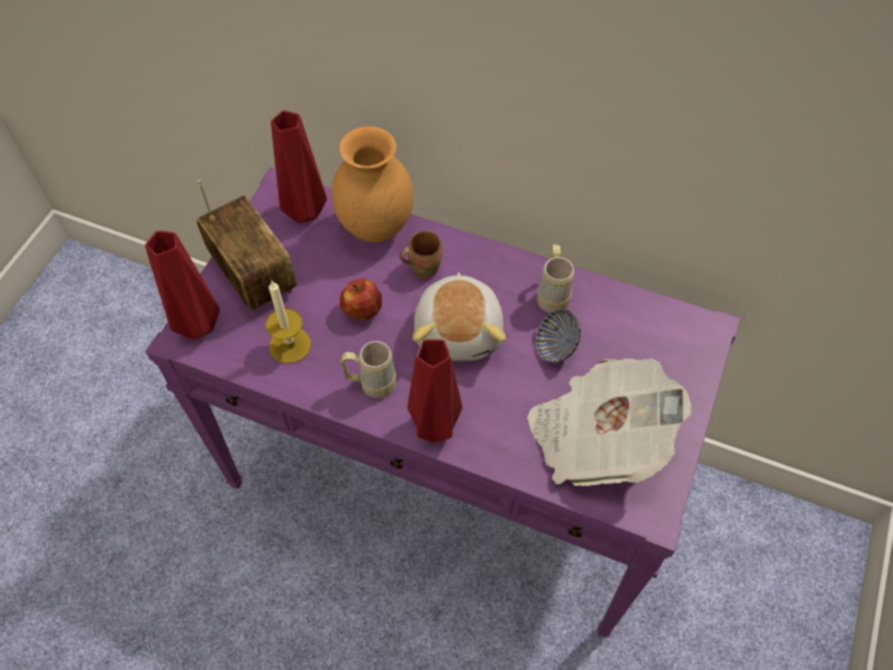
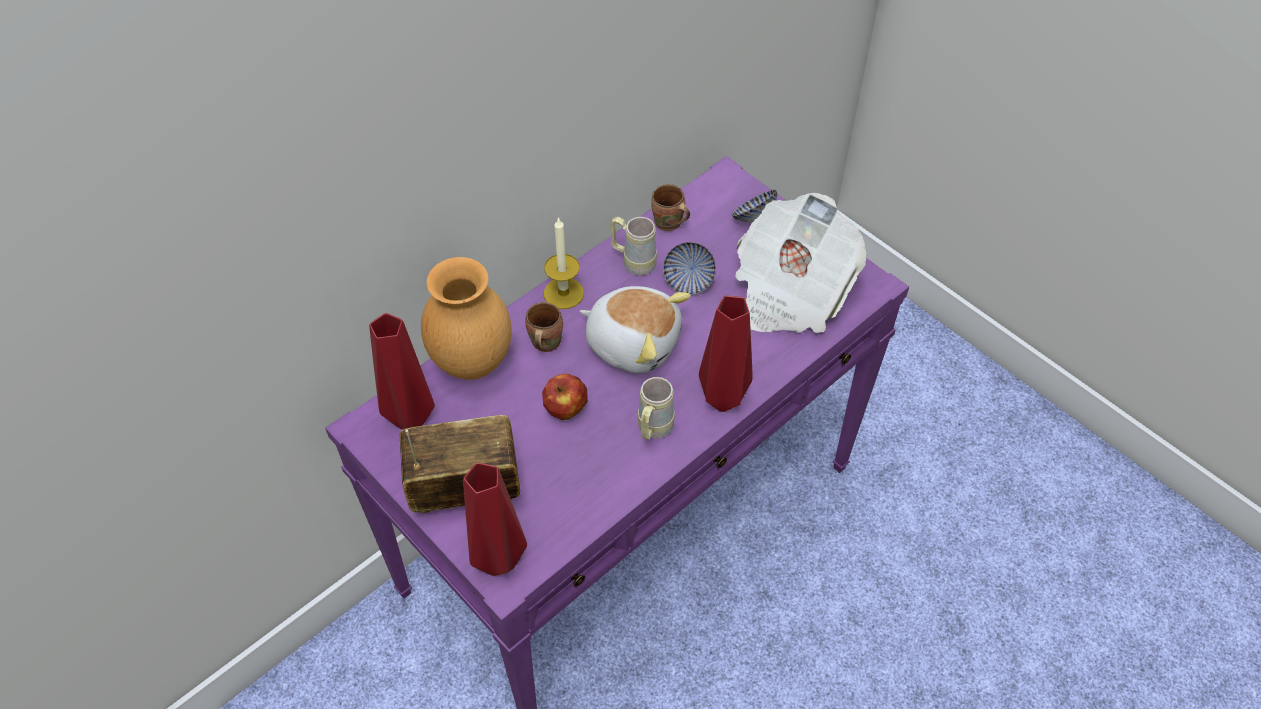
camera: 65 degrees left, 5 degrees down
(290, 345) = (571, 482): candle -> candle (563, 293)
(616, 304) = (668, 224): none -> brown mug
(672, 371) = (753, 218): none -> bowl

